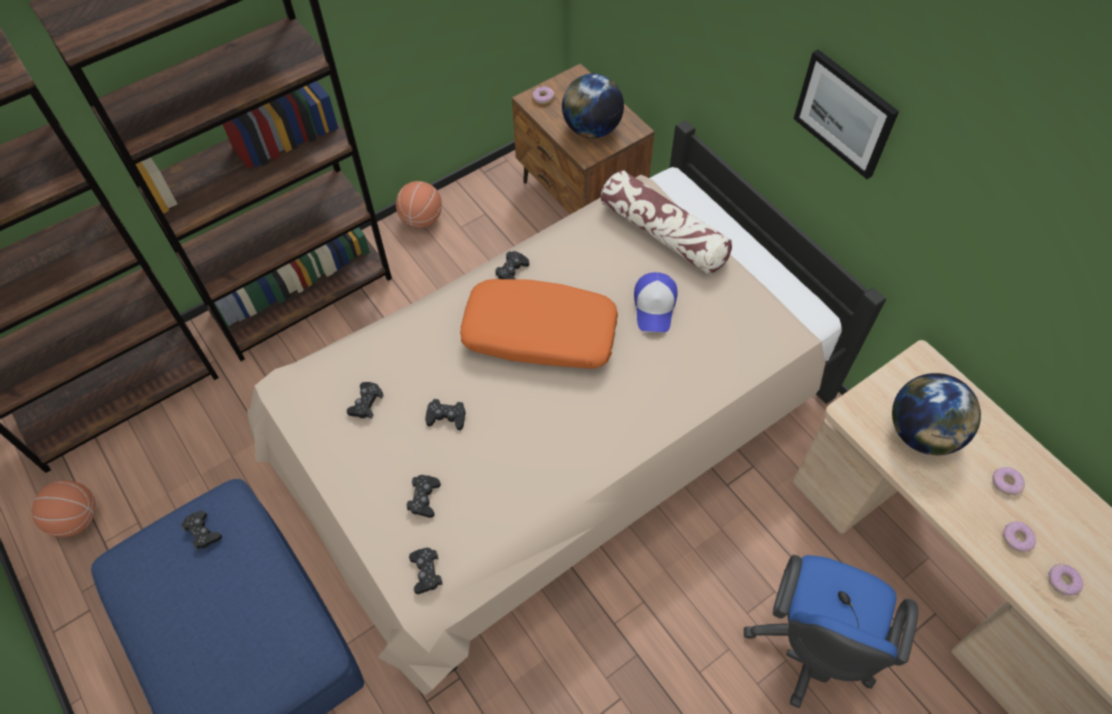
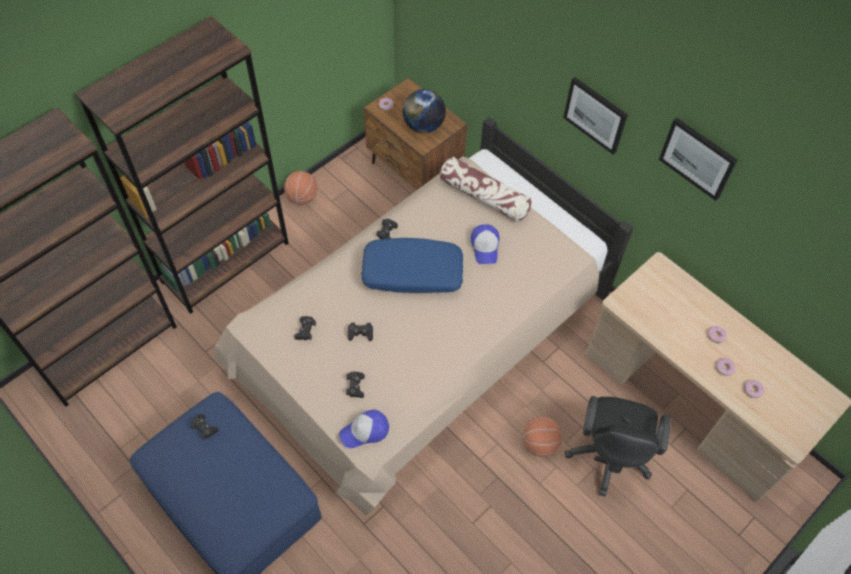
camera: 10 degrees left, 0 degrees up
(76, 518) = (95, 435): basketball -> basketball (539, 443)
(426, 572) = (365, 431): black game controller -> cap
(539, 334) = (412, 273): orange pillow -> blue pillow
(809, 646) = (608, 458): blue office chair -> black office chair
(921, 433) = (663, 311): globe -> none
(1014, 187) = (698, 158): none -> picture

